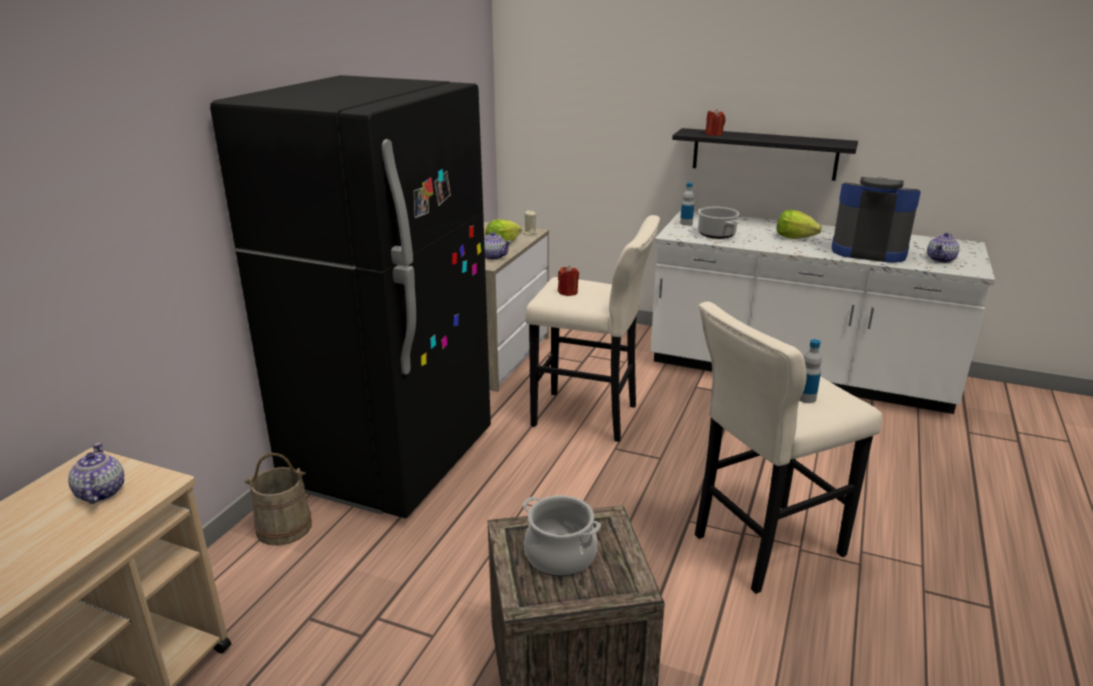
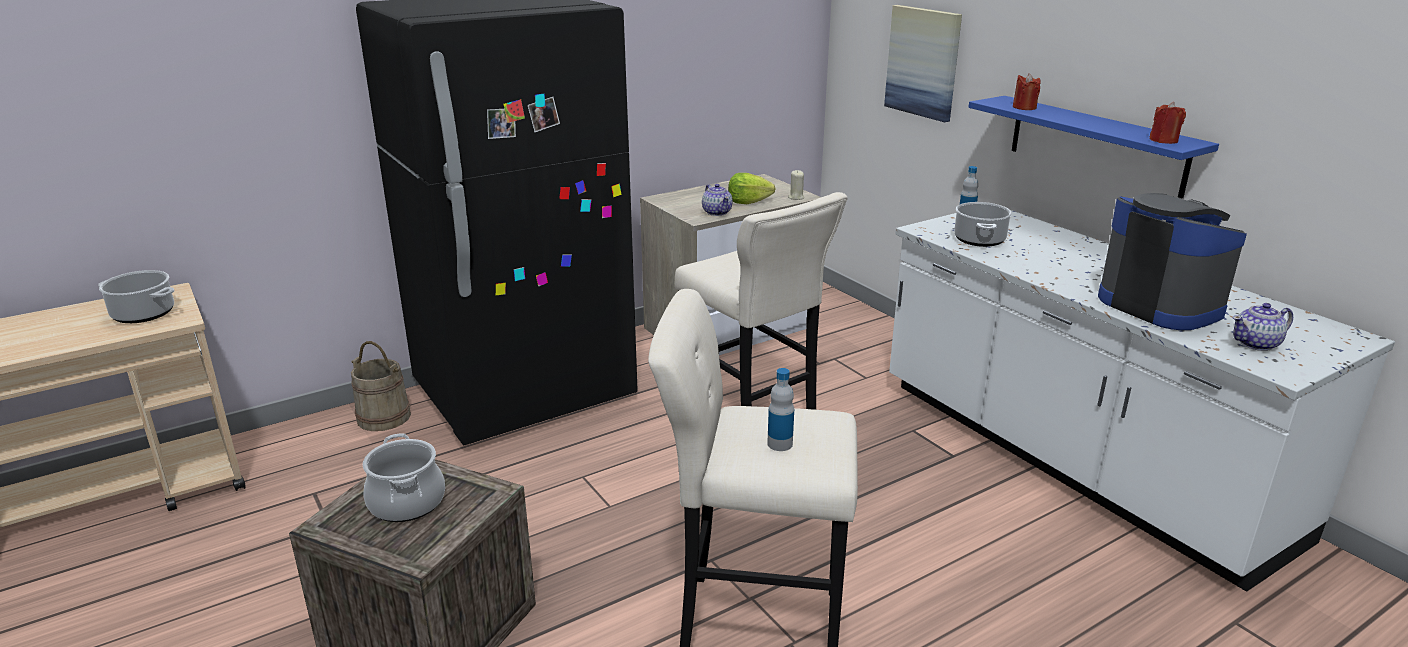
camera: 35 degrees right, 0 degrees up
(100, 493) = (142, 314): teapot -> cooking pot
(568, 292) = (731, 265): red candle -> red candle (1163, 140)
(600, 110) = (923, 62): none -> picture
(764, 154) = (1096, 145): black shelf -> blue shelf
(795, 237) = (1081, 266): lettuce -> none

